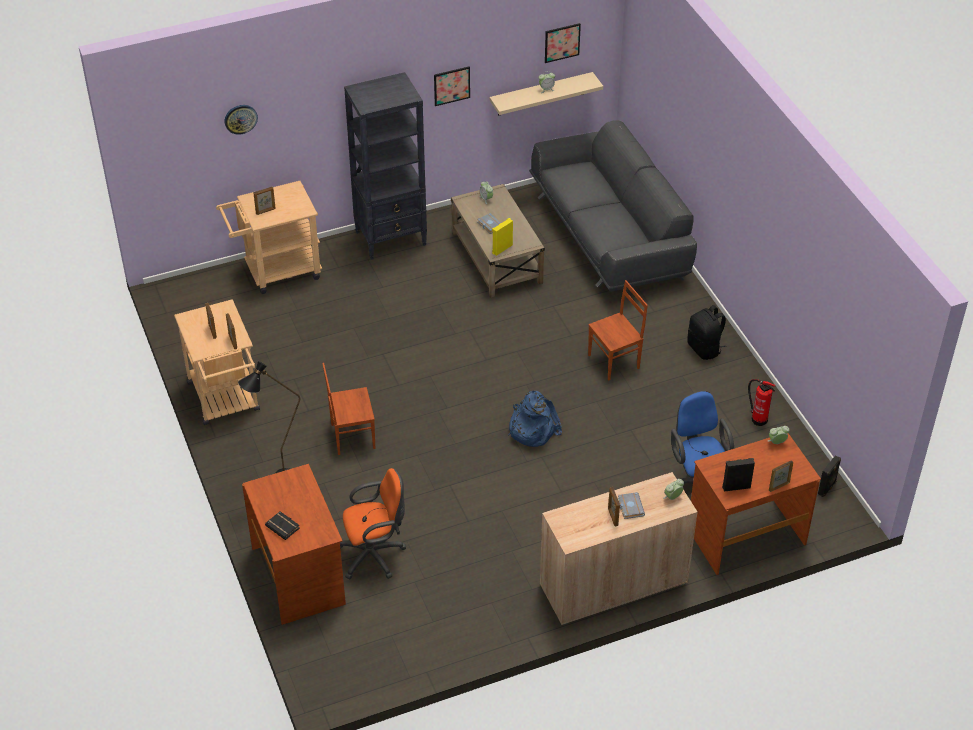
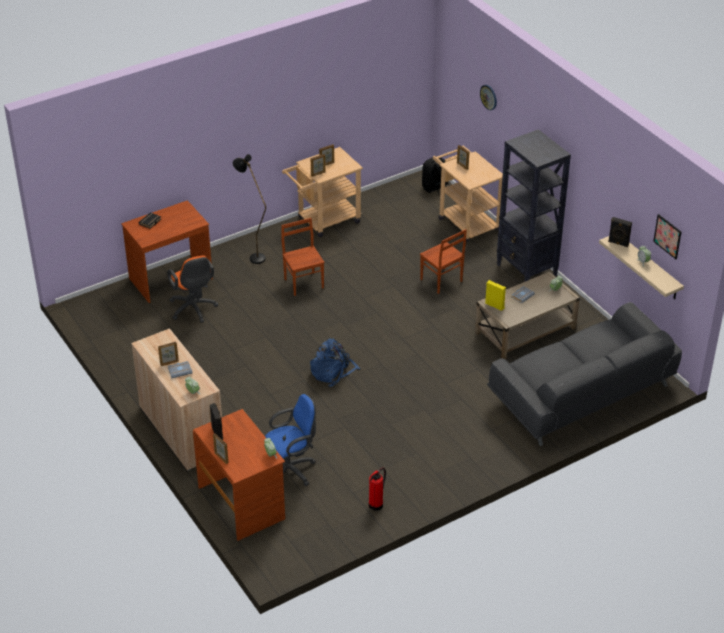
camera: 80 degrees right, 5 degrees down
(451, 85) = (597, 197): picture -> none
(615, 362) = (421, 411): brown chair -> brown chair (441, 281)
(705, 349) = (454, 465): black backpack -> black backpack (435, 188)
(827, 488) = (304, 553): black speaker -> black speaker (618, 243)

